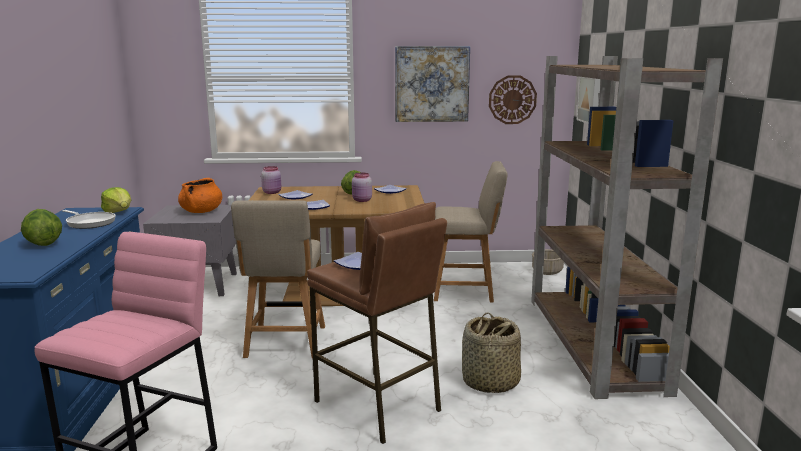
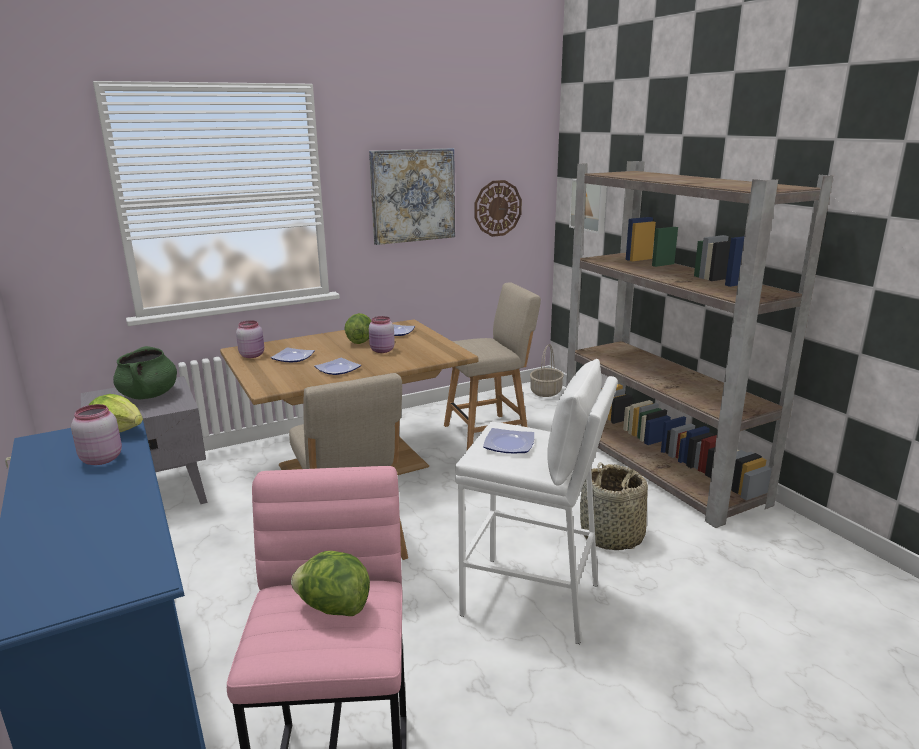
camera: 25 degrees left, 5 degrees up
(43, 244) = (85, 514): lettuce -> lettuce (333, 608)
(89, 223) = (101, 458): frying pan -> pink jar
(201, 211) = (149, 395): orange cooking pot -> green cooking pot
(377, 406) = (531, 599): brown stool -> white stool

